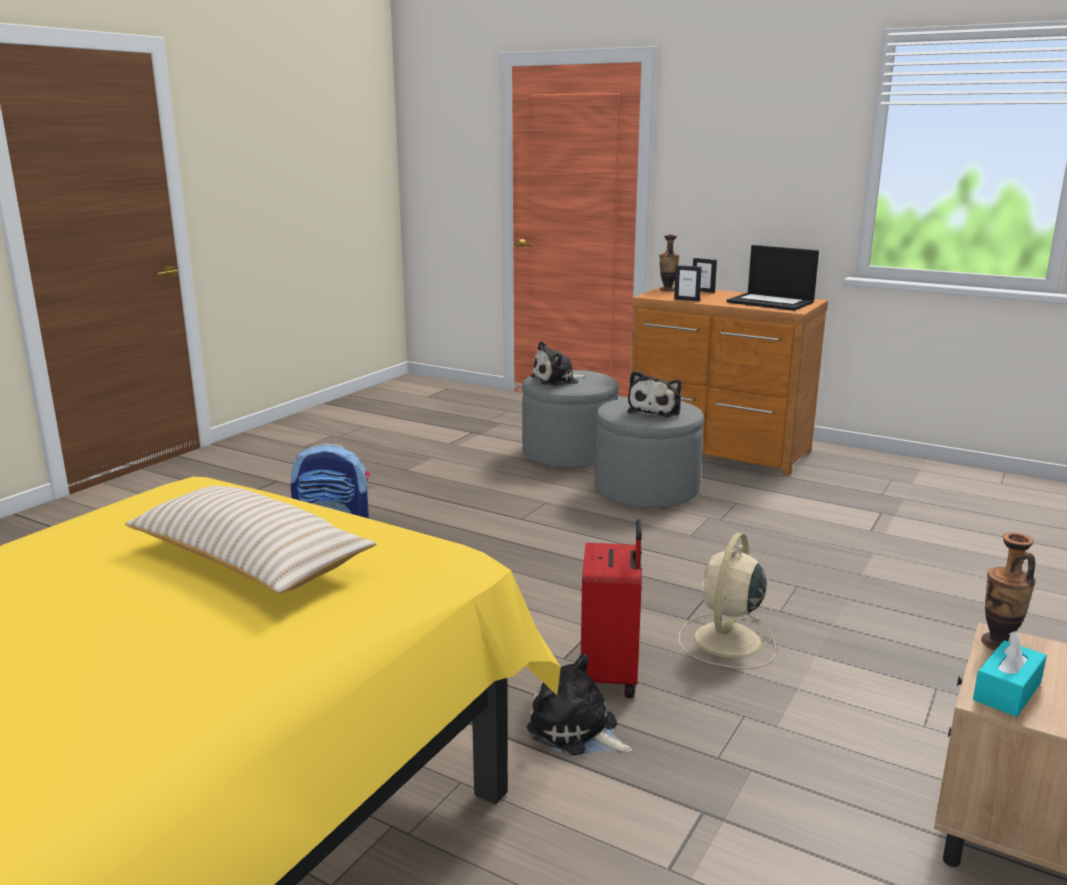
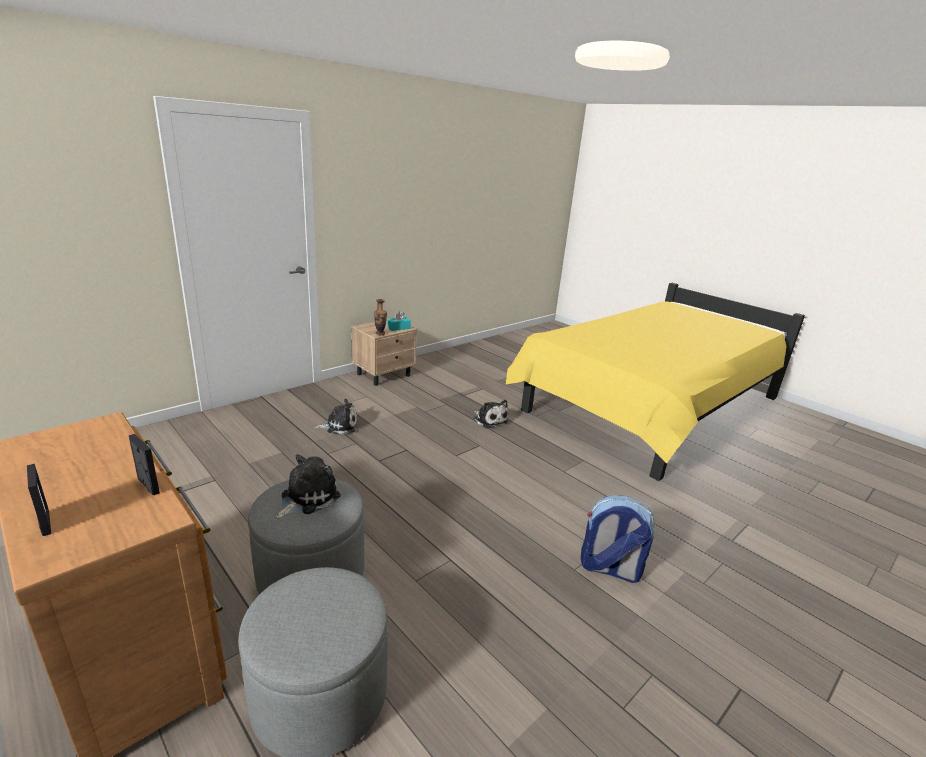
camera: 165 degrees left, 5 degrees up
(250, 560) = (614, 342): beige pillow -> none
(557, 380) = (337, 613): plush toy -> plush toy (339, 425)
(611, 676) = (463, 434): red suitcase -> none
(667, 290) = (82, 547): vase -> none
(726, 641) = (400, 435): beige fan -> none
(771, 302) = (71, 449): laptop -> none

